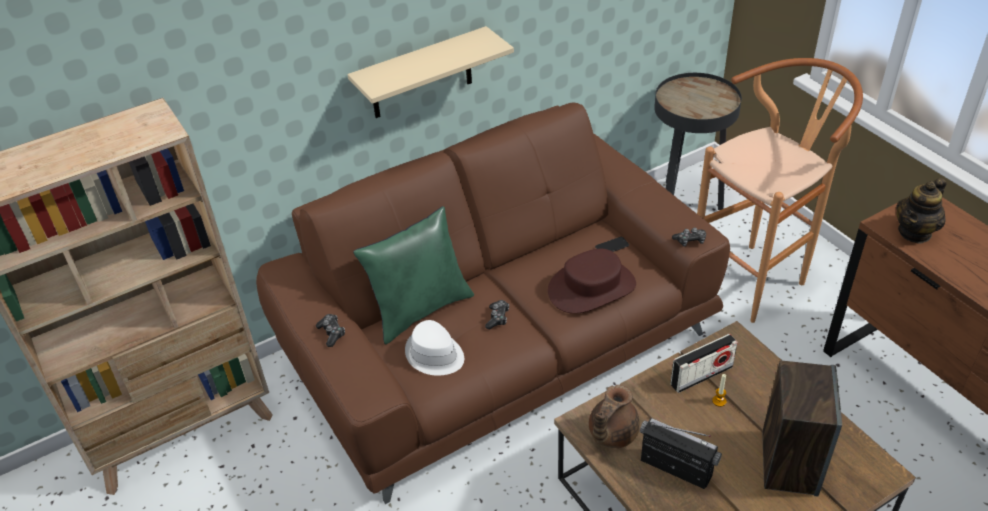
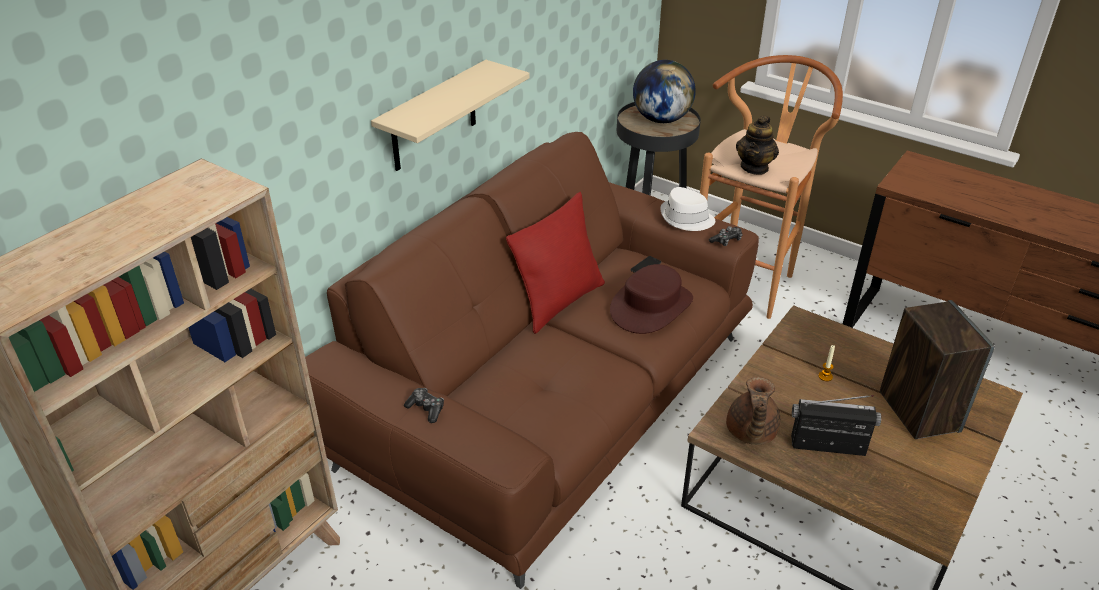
camera: 25 degrees left, 5 degrees down
(420, 309) = (493, 368): green pillow -> none
(434, 355) = (536, 407): white hat -> white hat (686, 219)
(497, 318) = (578, 356): game controller -> none
(513, 262) = (559, 302): none -> red pillow
(701, 375) = (795, 359): radio -> none
(702, 98) = (661, 119): none -> globe
(915, 232) = (925, 185): teapot -> teapot (754, 167)

